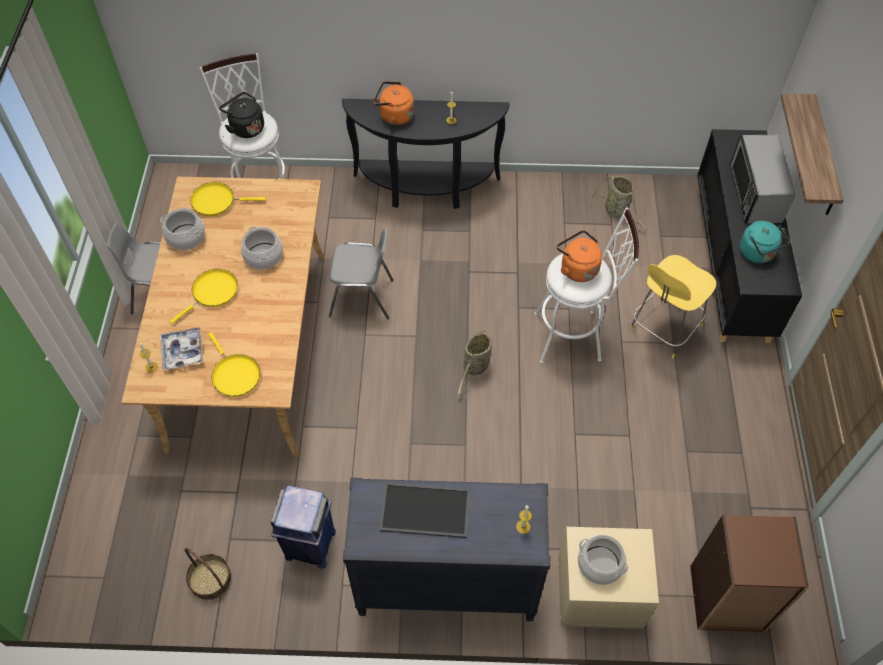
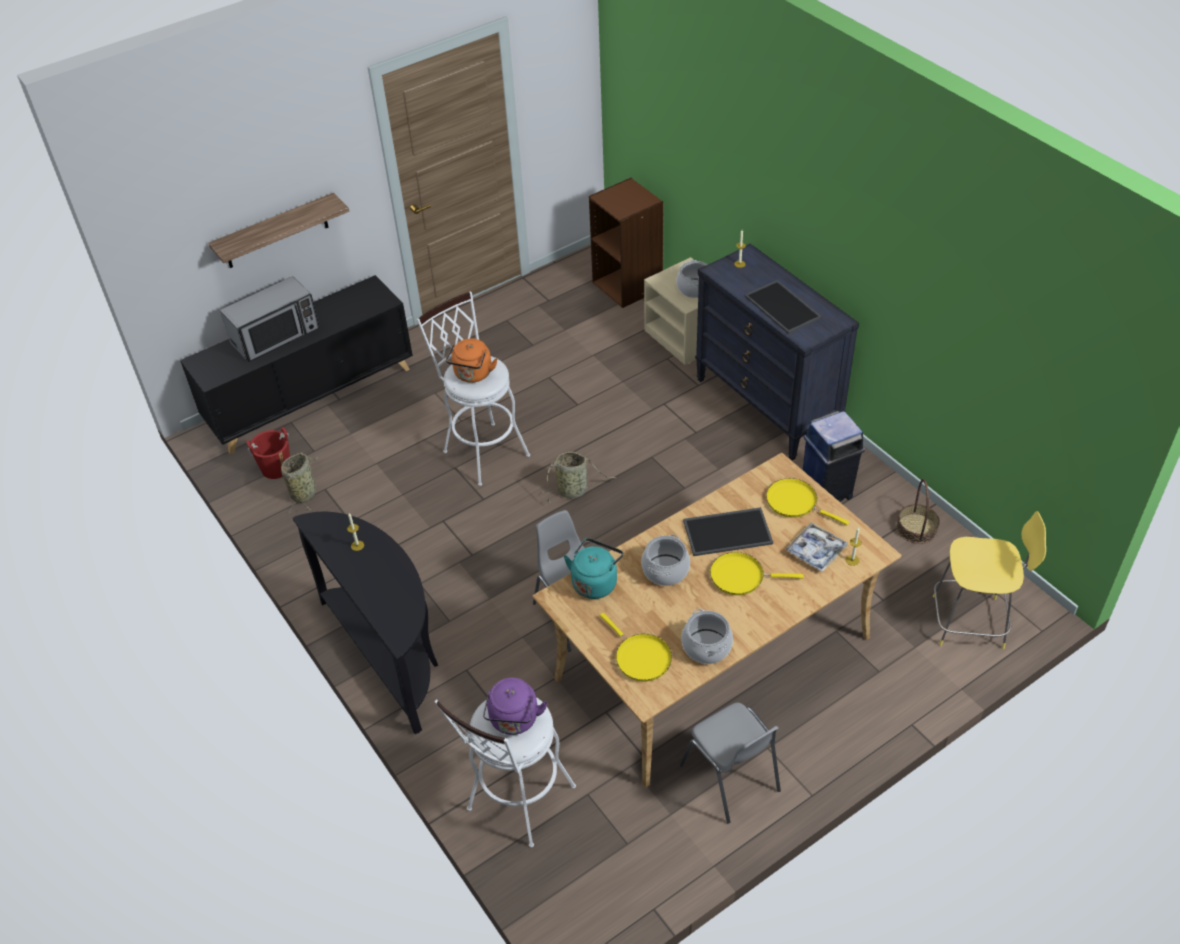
camera: 125 degrees left, 10 degrees down
(234, 374) = (795, 502): yellow frying pan -> yellow frying pan turned 75 degrees counterclockwise
(245, 128) = (514, 721): black kettle -> purple kettle
(255, 313) = (728, 531): none -> tray
(394, 116) = (388, 594): orange kettle -> none
(658, 207) = (276, 468): none -> red bucket
(664, 329) = (424, 403): yellow stool -> yellow stool (971, 622)
(758, 253) = (349, 309): turquoise kettle -> turquoise kettle (595, 582)

